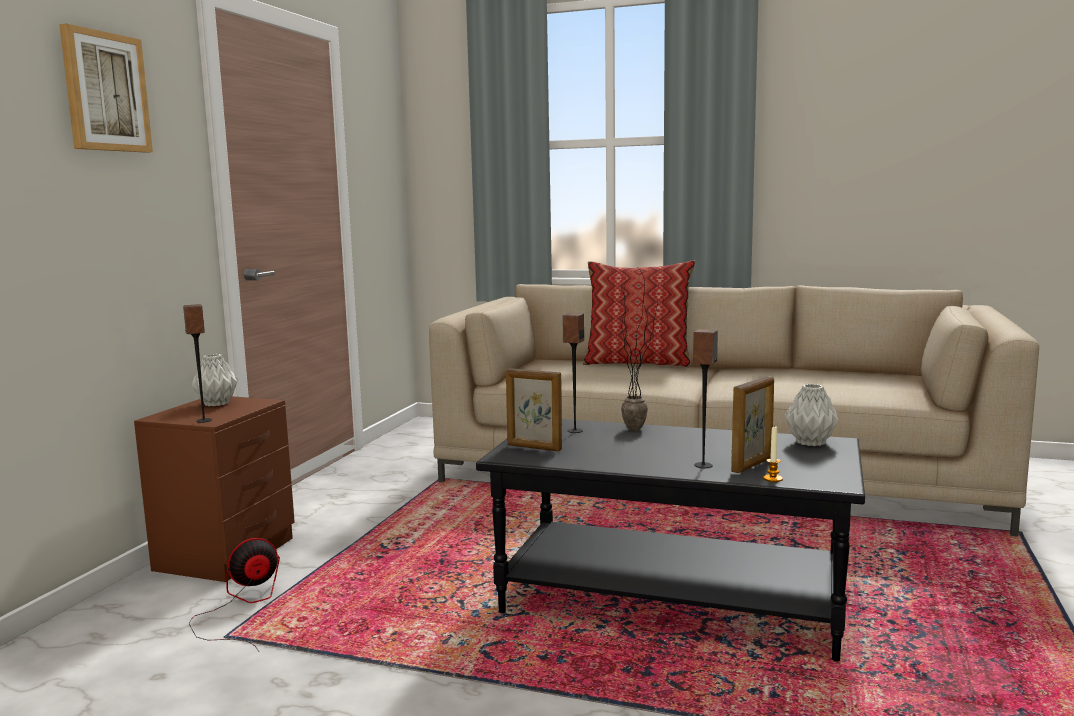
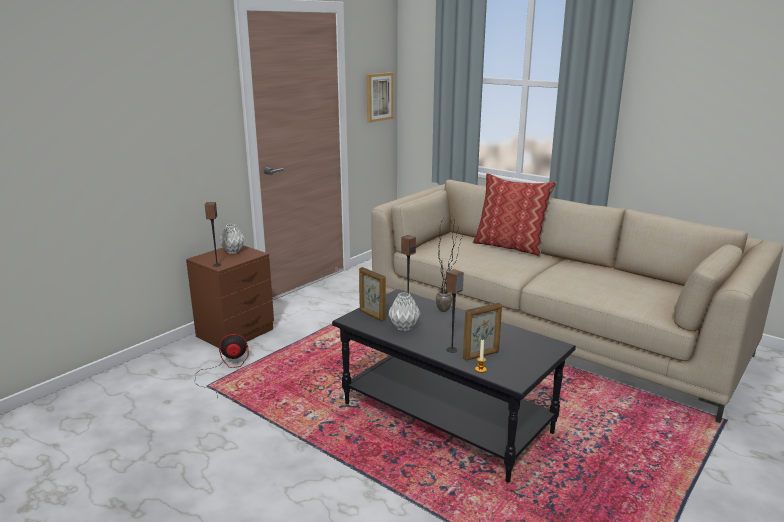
camera: 20 degrees right, 10 degrees up
(105, 92) = (171, 77): picture -> picture (379, 97)
(811, 443) = (538, 344): grey vase -> grey vase (403, 327)

